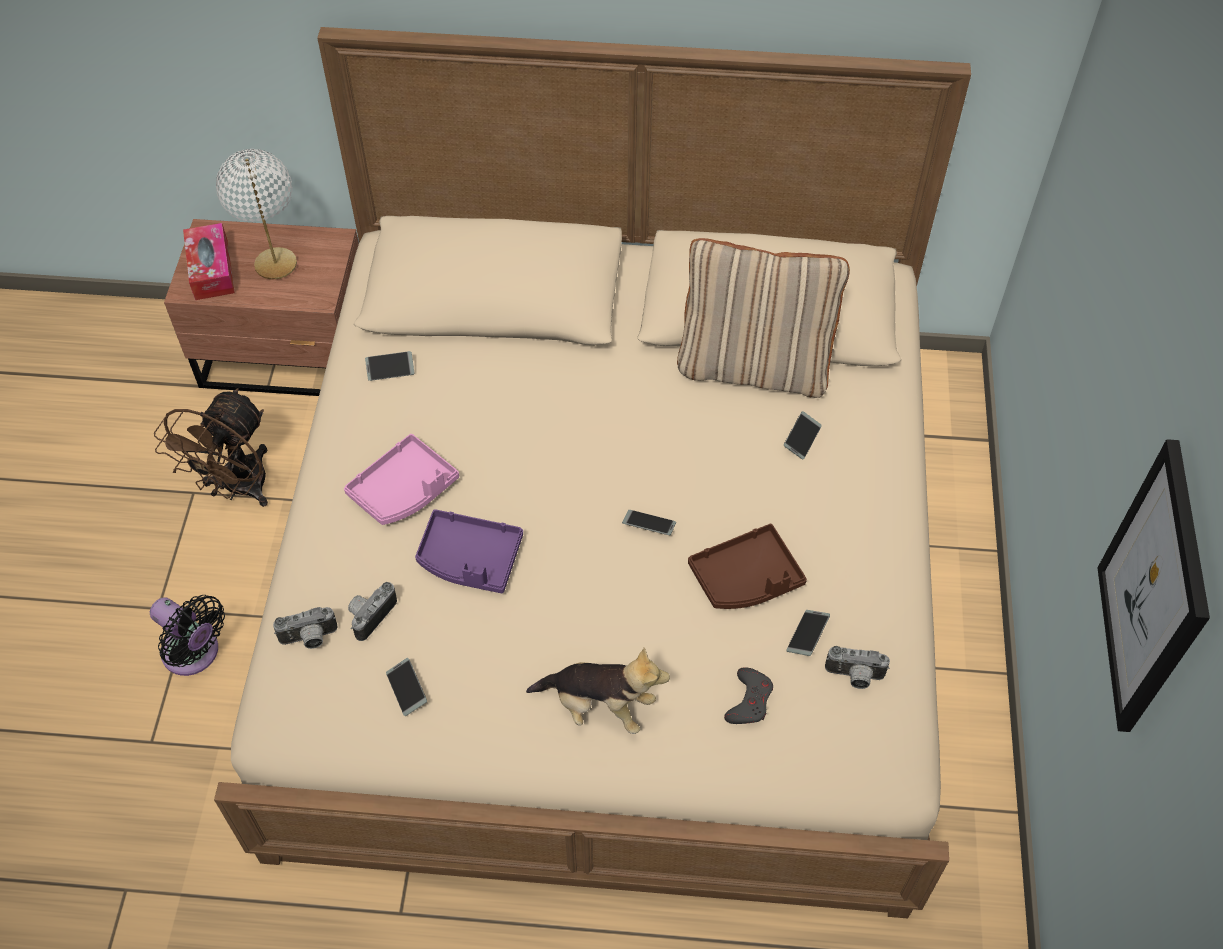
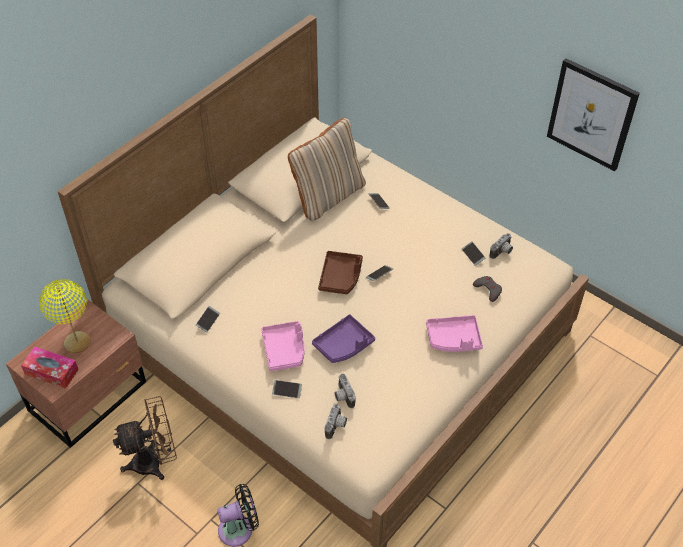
camera: 55 degrees left, 5 degrees down
(238, 489) = (154, 461): brown fan -> brown fan turned 75 degrees counterclockwise
(276, 264) = (77, 342): white table lamp -> yellow table lamp
(407, 689) = (393, 402): phone -> phone (287, 391)
(599, 706) = (454, 339): plush toy -> pink tray
(746, 578) = (431, 258): brown tray -> brown tray (341, 277)

